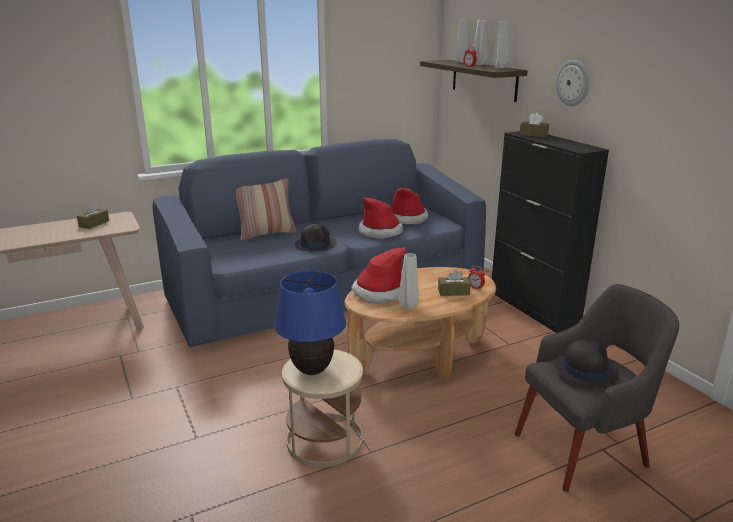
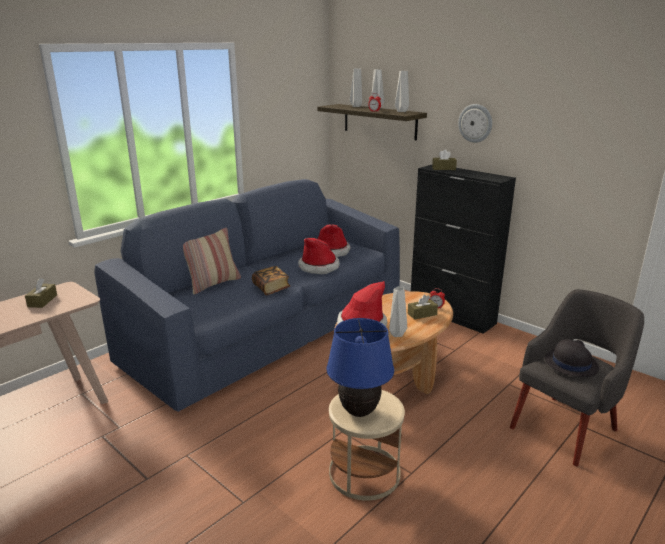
camera: 20 degrees left, 0 degrees up
(316, 244) = (271, 288): black hat -> book

